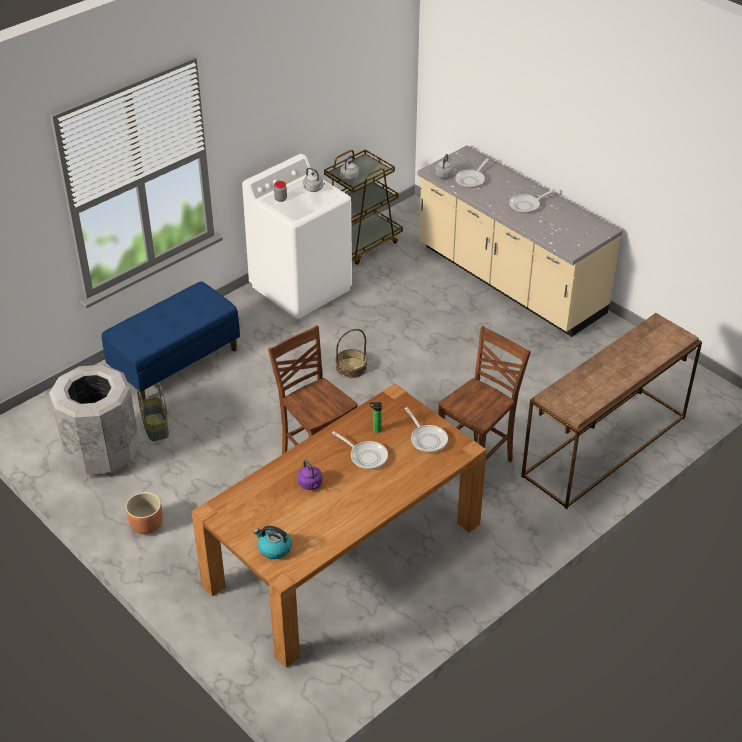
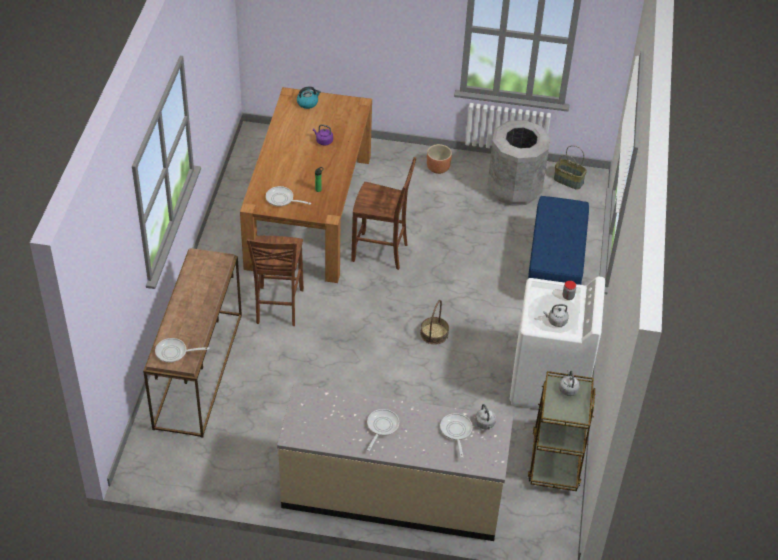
camera: 140 degrees right, 5 degrees up
(155, 427) = (508, 221): basket -> basket (569, 180)
(366, 456) = (308, 171): frying pan -> frying pan (174, 352)

